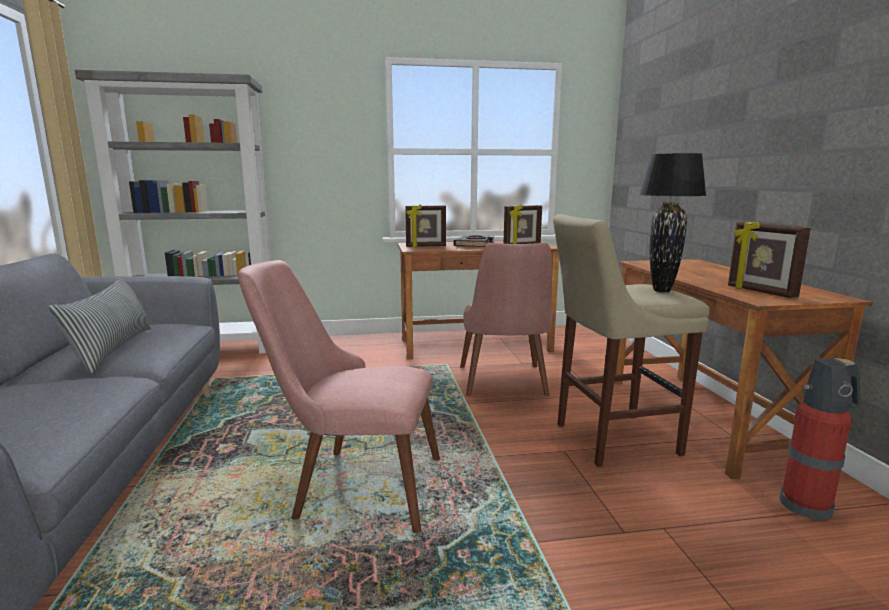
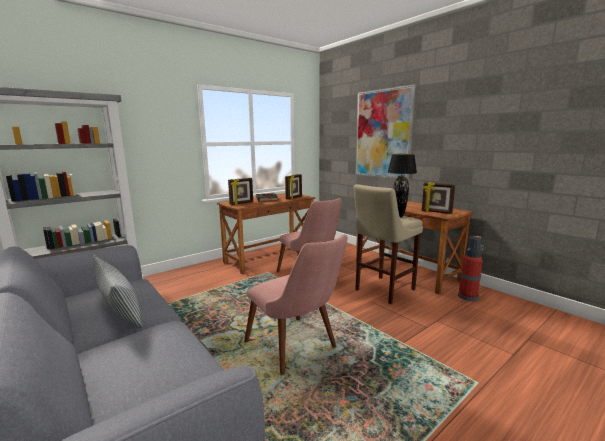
camera: 30 degrees left, 0 degrees up
(351, 485) = (298, 349): pink chair -> pink chair turned 105 degrees counterclockwise
(709, 126) = (383, 134): none -> picture

